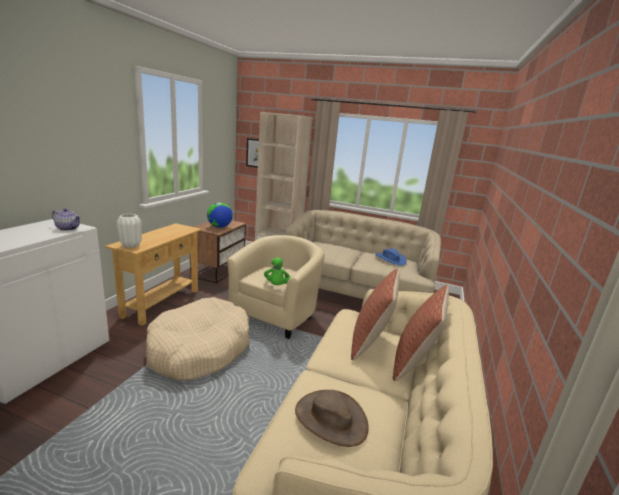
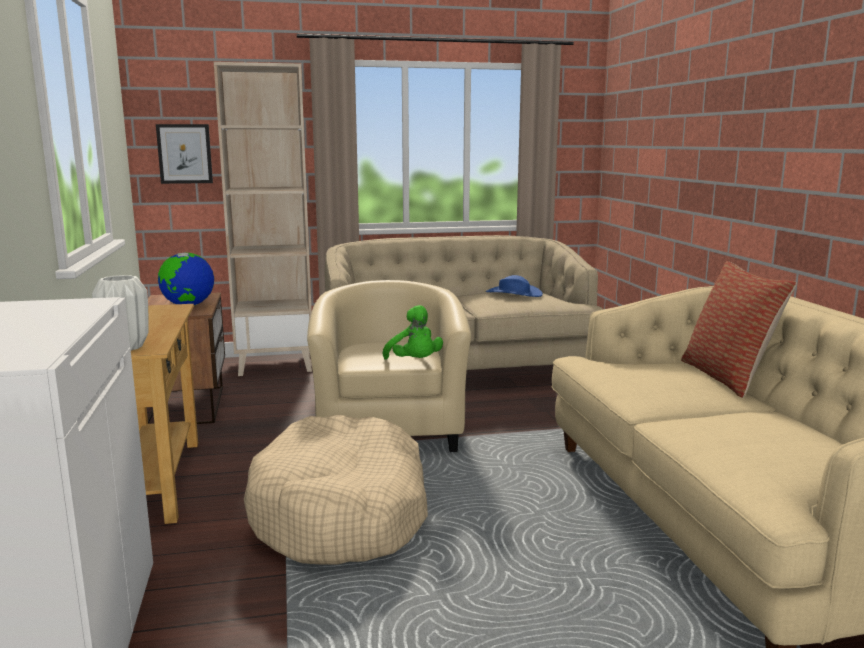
camera: 30 degrees left, 5 degrees down
(68, 228) = (75, 306): teapot -> none
(330, 419) = (758, 442): brown hat -> none
(370, 342) = (657, 374): pillow -> none

